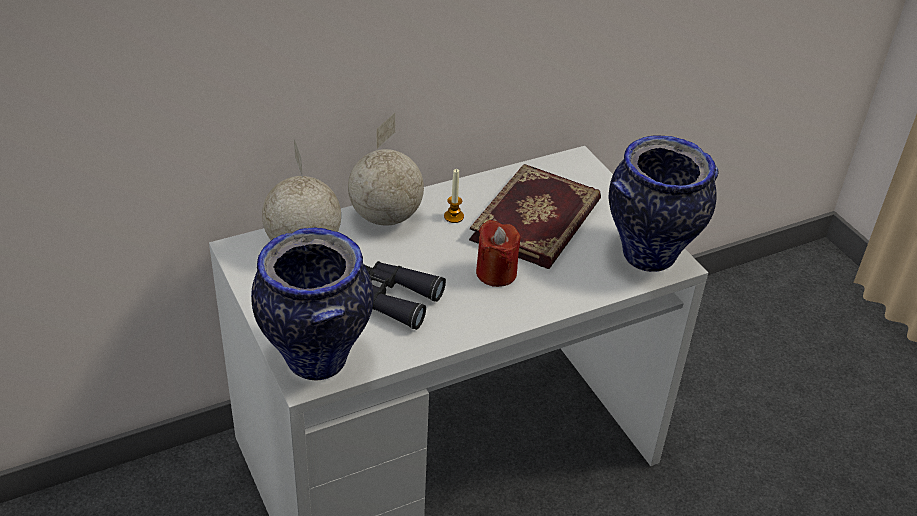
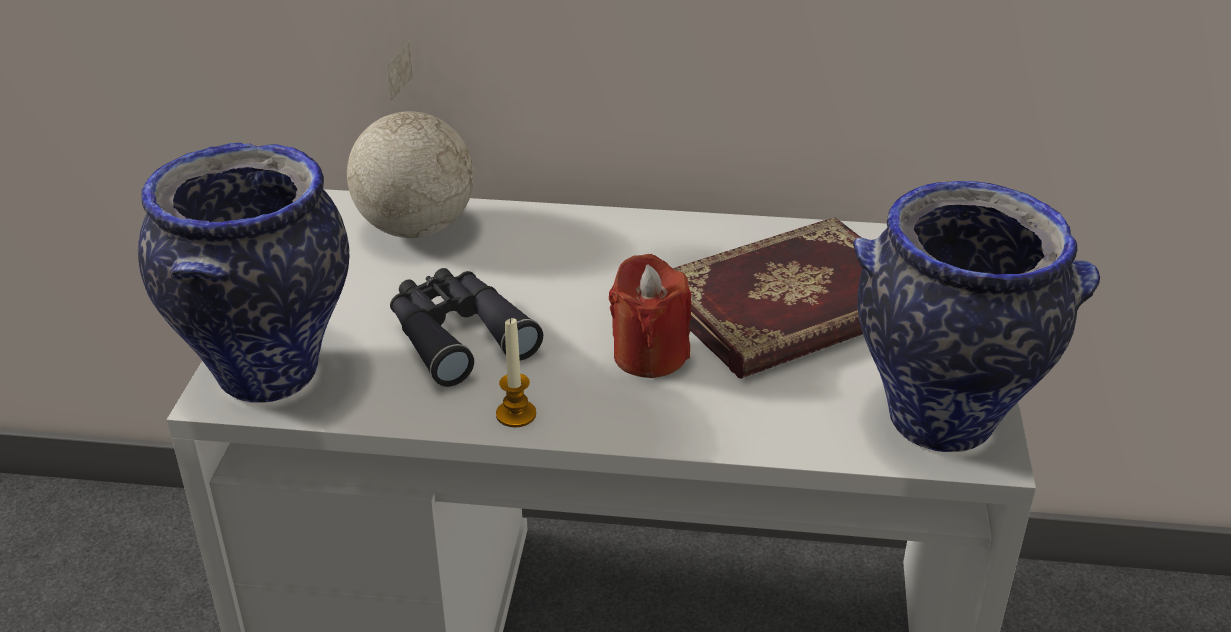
camera: 35 degrees right, 5 degrees down
(386, 217) = (567, 230): globe -> none
(454, 216) = (665, 260): candle -> candle (516, 414)

